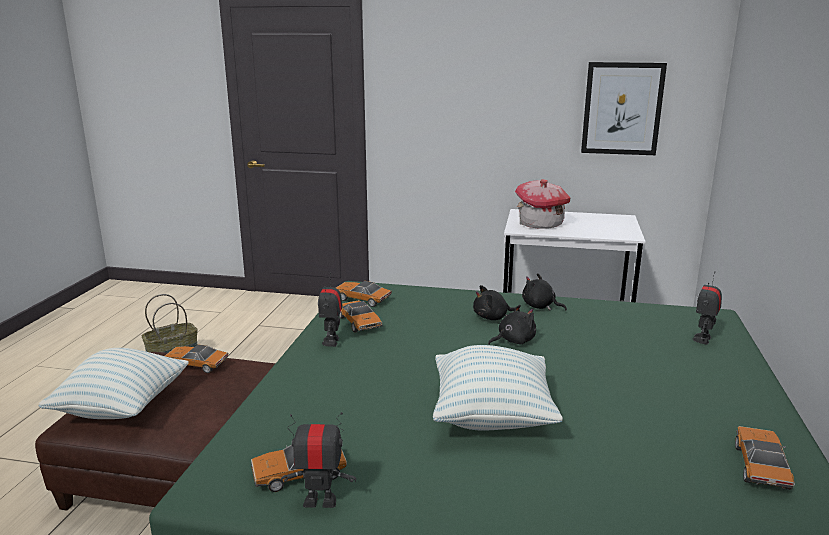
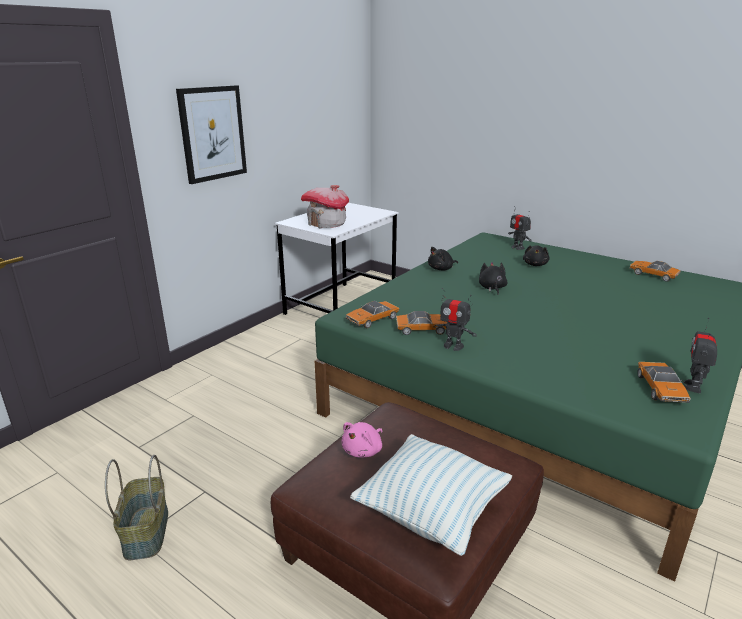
camera: 65 degrees left, 5 degrees up
(196, 364) = (363, 450): toy car -> pink plush toy
(492, 317) = (449, 285): black plush toy -> black plush toy (535, 264)
(492, 416) = (594, 317): pillow -> none
(622, 108) = (326, 119): picture -> picture (212, 133)

